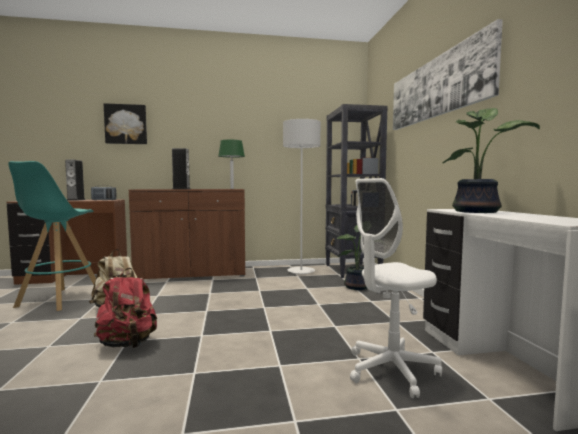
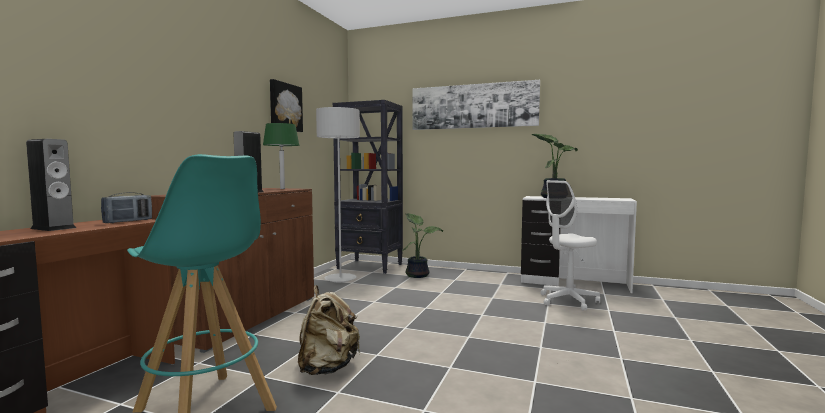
camera: 60 degrees left, 0 degrees up
(126, 124) = (113, 74): picture -> picture (285, 107)
(128, 344) = (460, 367): red backpack -> none
(391, 371) = (568, 301): white office chair -> white office chair turned 60 degrees clockwise

